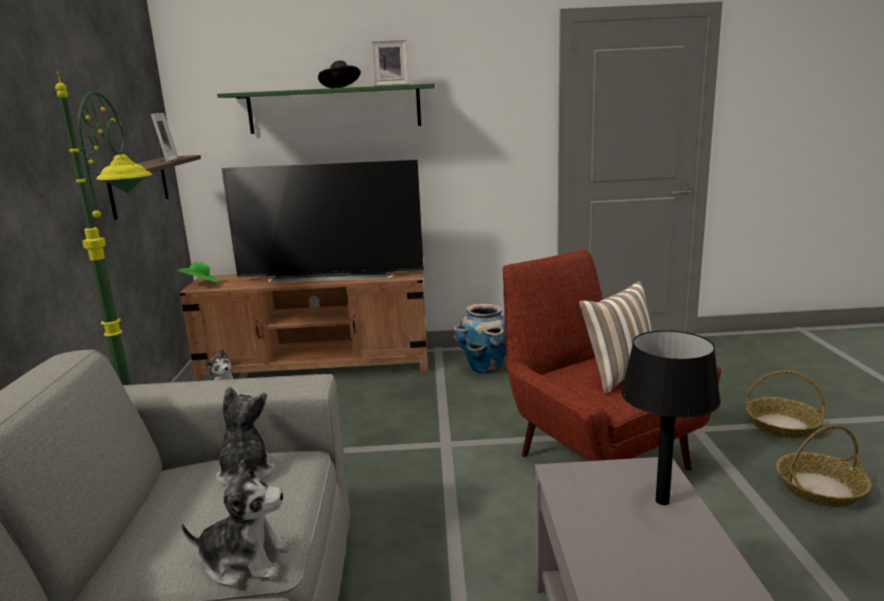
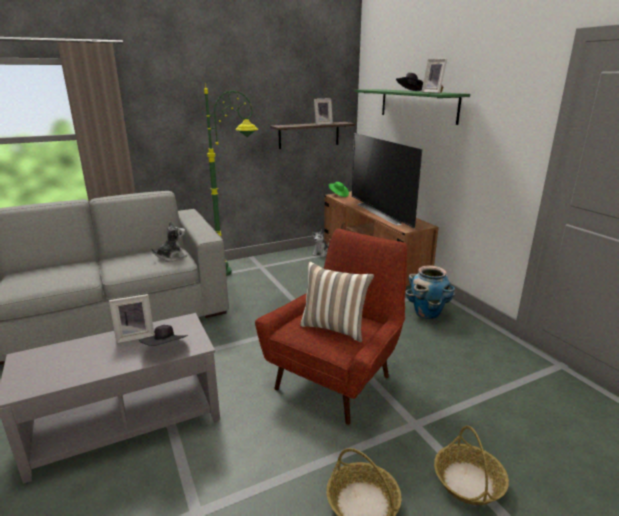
camera: 65 degrees right, 5 degrees up
(245, 561) = (114, 272): plush toy -> none
(601, 534) = (135, 335): none -> picture frame
(662, 500) = (166, 349): black table lamp -> black hat

